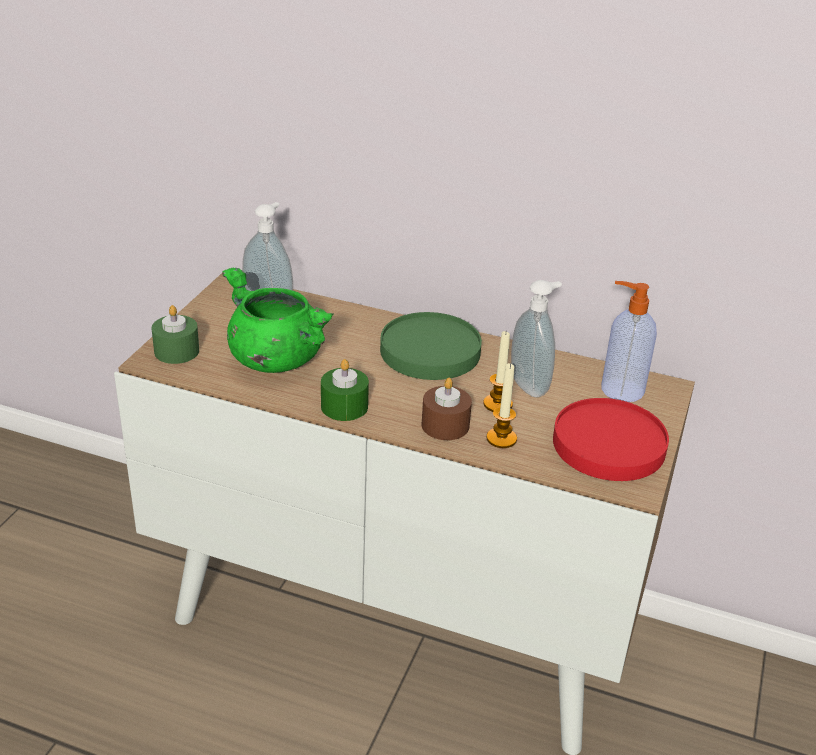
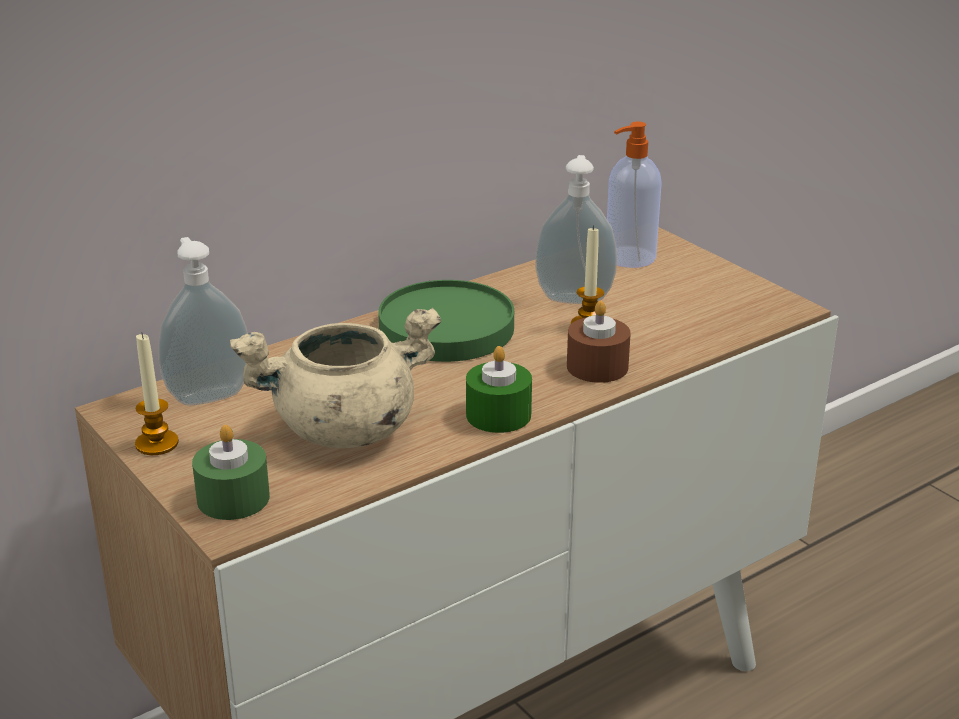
camera: 55 degrees left, 5 degrees down
(275, 359) = (344, 430): green cooking pot -> beige cooking pot
(501, 438) = (651, 344): candle -> candle (157, 443)
(608, 444) = (711, 296): red plate -> none

